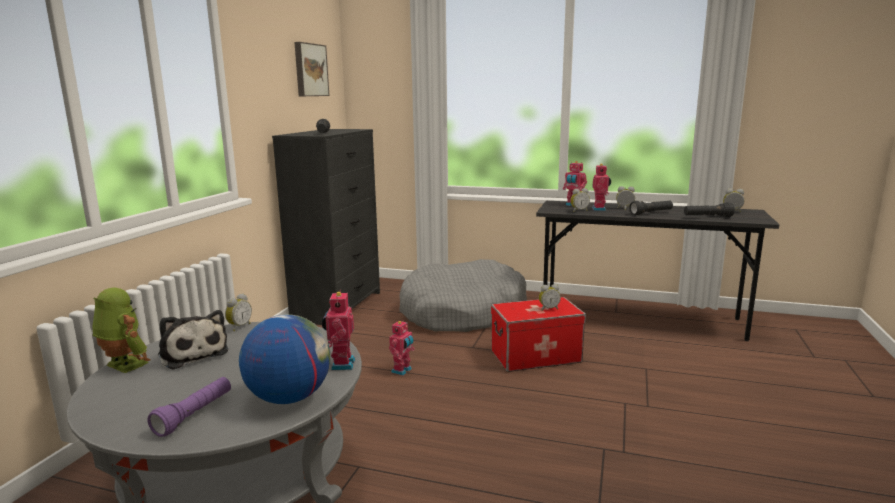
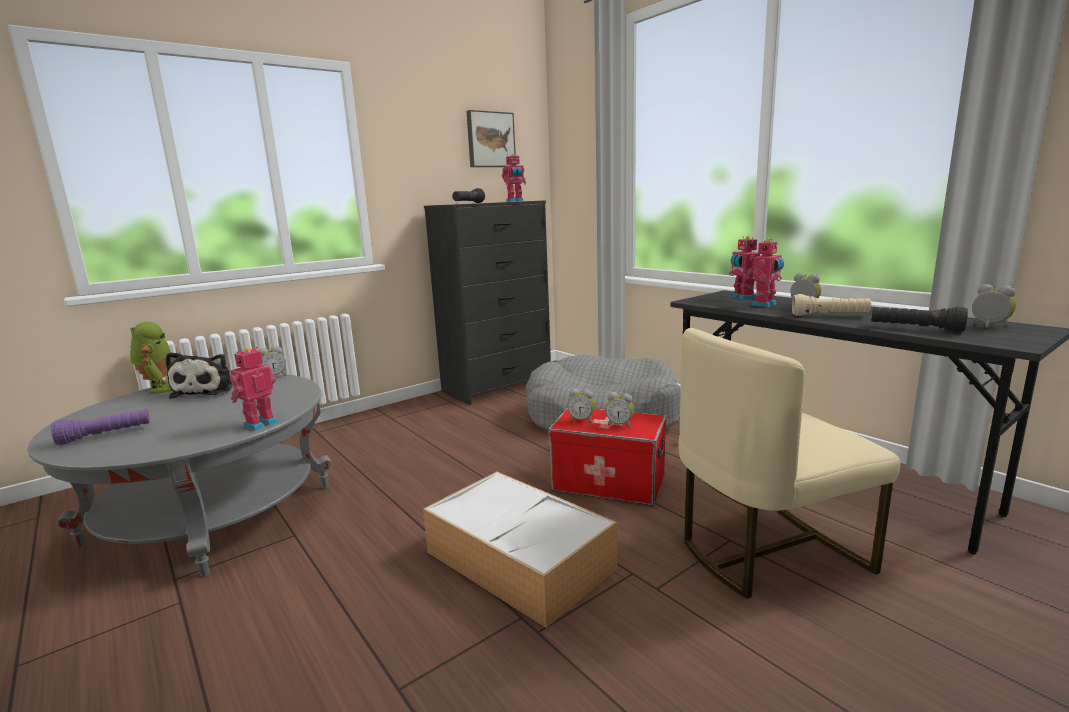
camera: 35 degrees right, 0 degrees up
(289, 397) = (172, 440): globe -> none
(402, 371) = (458, 459): toy robot -> toy robot (515, 201)
(556, 419) = (521, 561): none -> storage box
(579, 211) = (729, 304): alarm clock -> alarm clock (582, 420)
(651, 213) = (829, 315): black flashlight -> beige flashlight
(670, 368) = (767, 551): none -> beige chair

